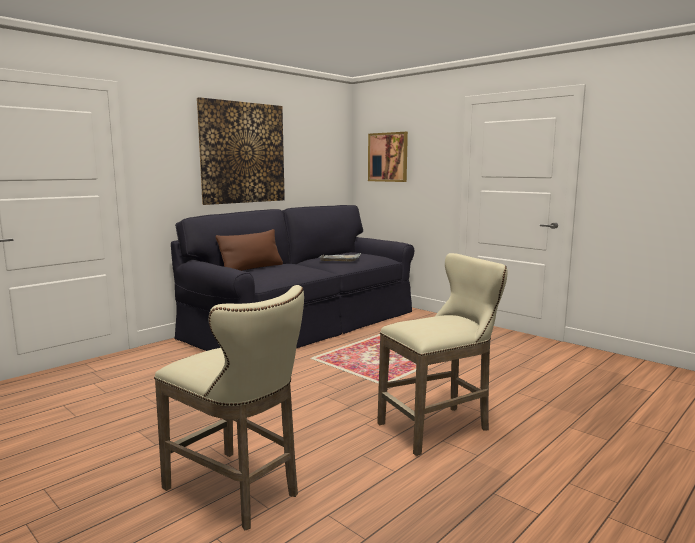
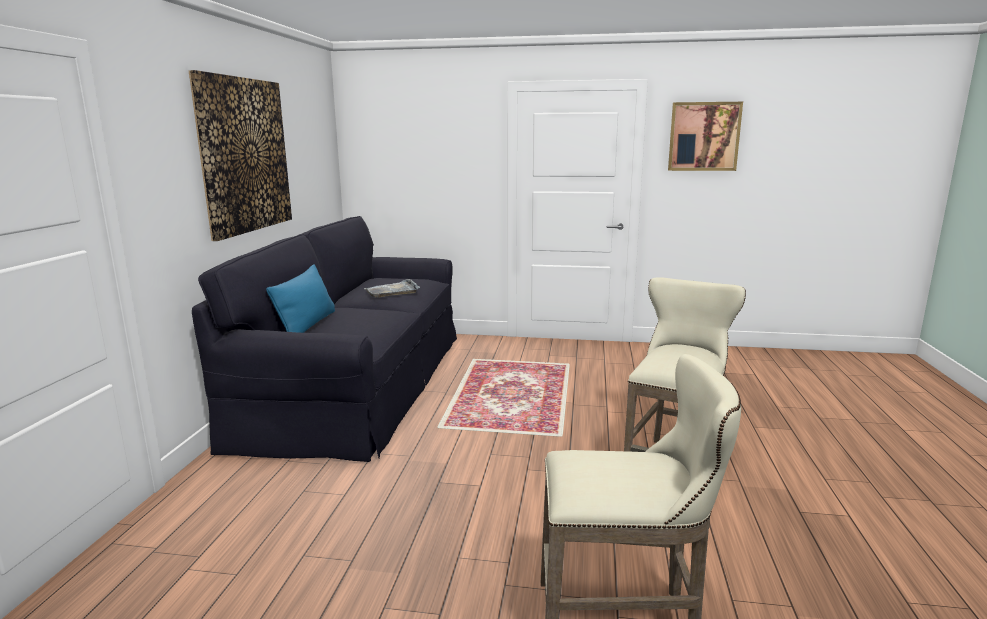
camera: 35 degrees left, 5 degrees up
(252, 268) = (307, 326): brown pillow -> blue pillow
(388, 157) = (399, 152): picture -> picture (704, 136)

